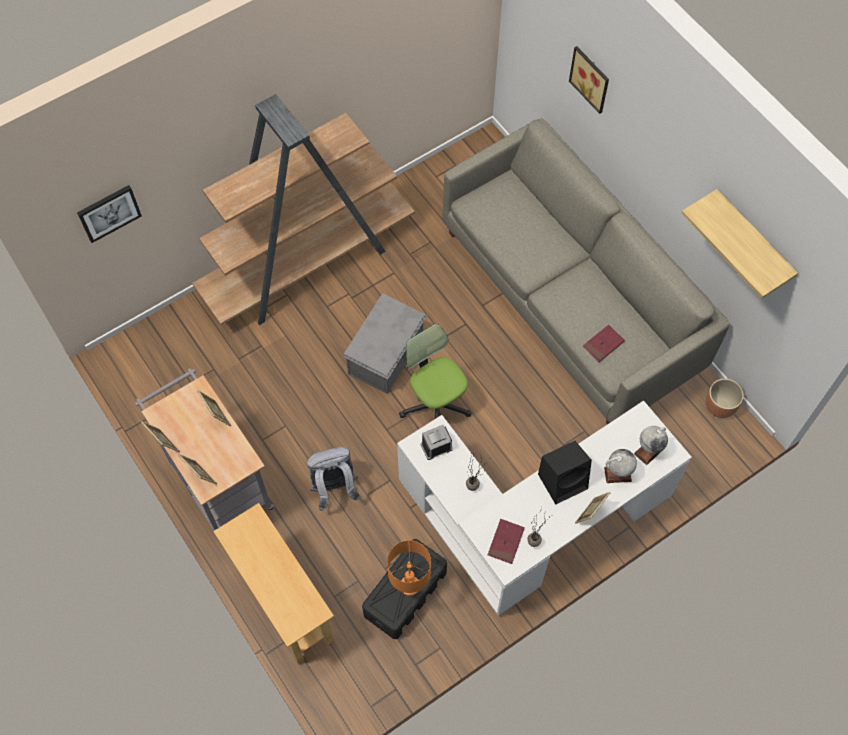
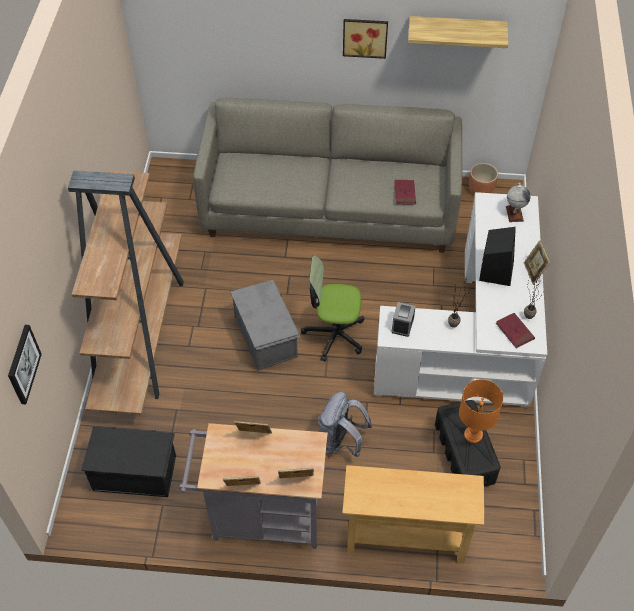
camera: 50 degrees left, 10 degrees down
(183, 361) = (134, 472): none -> black storage box
(591, 78) = (251, 25): picture -> picture (365, 37)
(617, 474) = (517, 239): globe -> none

